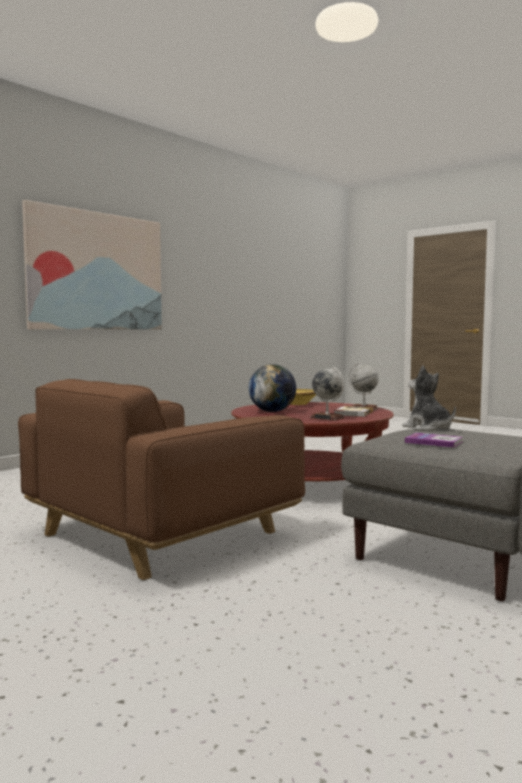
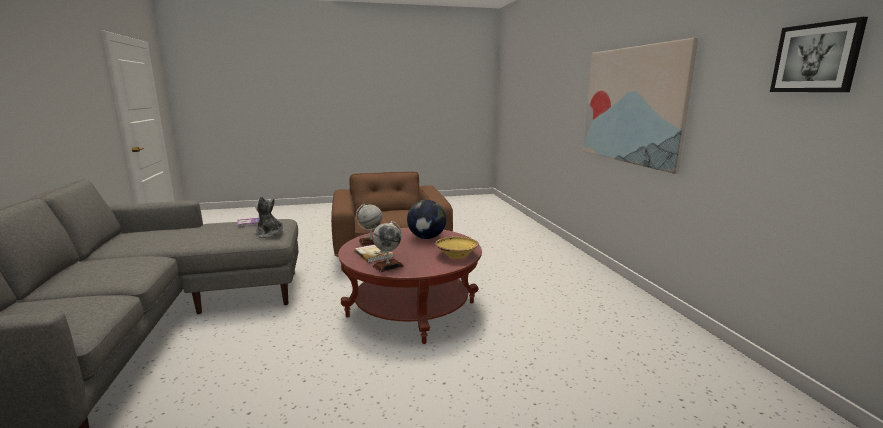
camera: 125 degrees right, 10 degrees up
(222, 253) = (816, 58): none -> picture
(428, 428) = (269, 234): plush toy -> plush toy turned 150 degrees counterclockwise

